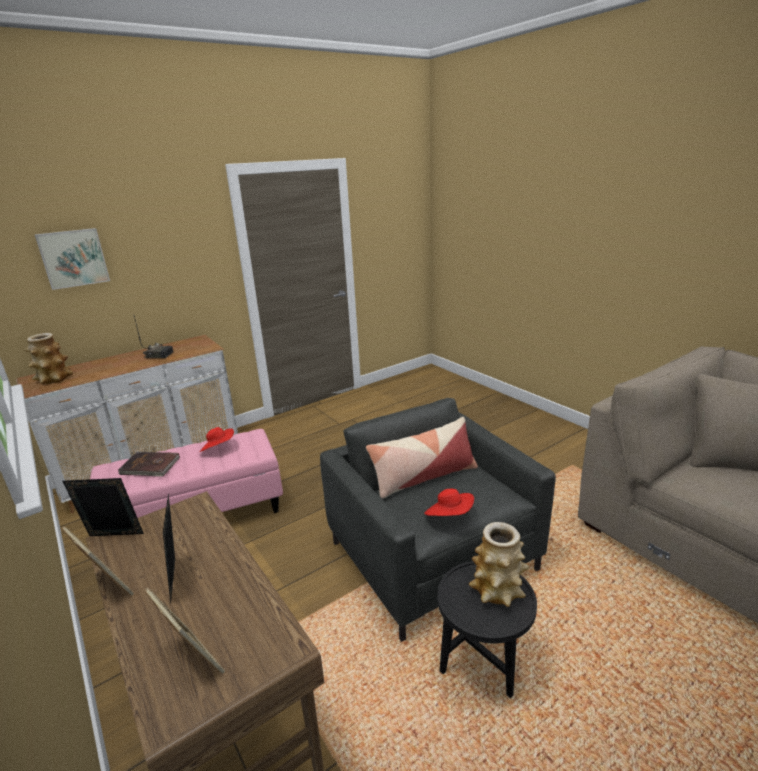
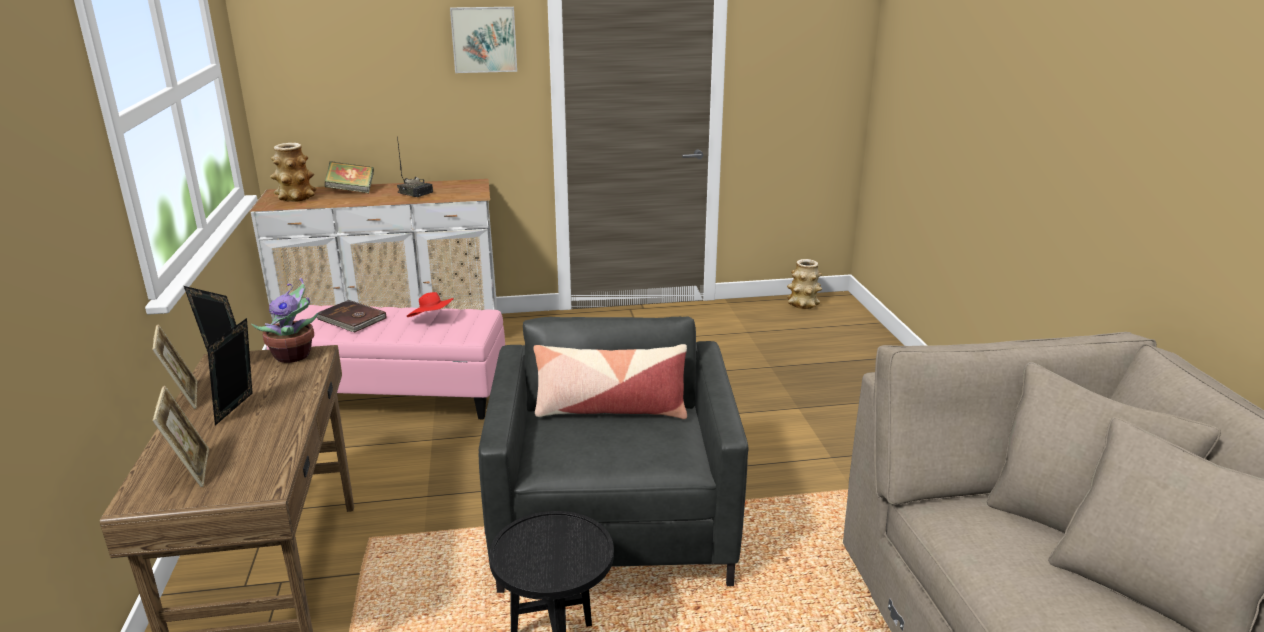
camera: 25 degrees right, 0 degrees up
(73, 258) = (344, 60): picture -> picture (484, 39)
(100, 364) = (351, 191): none -> book
(179, 512) = (295, 355): none -> potted plant
(449, 516) = (588, 457): red hat -> none
(497, 591) = (568, 549): vase -> vase (803, 304)

